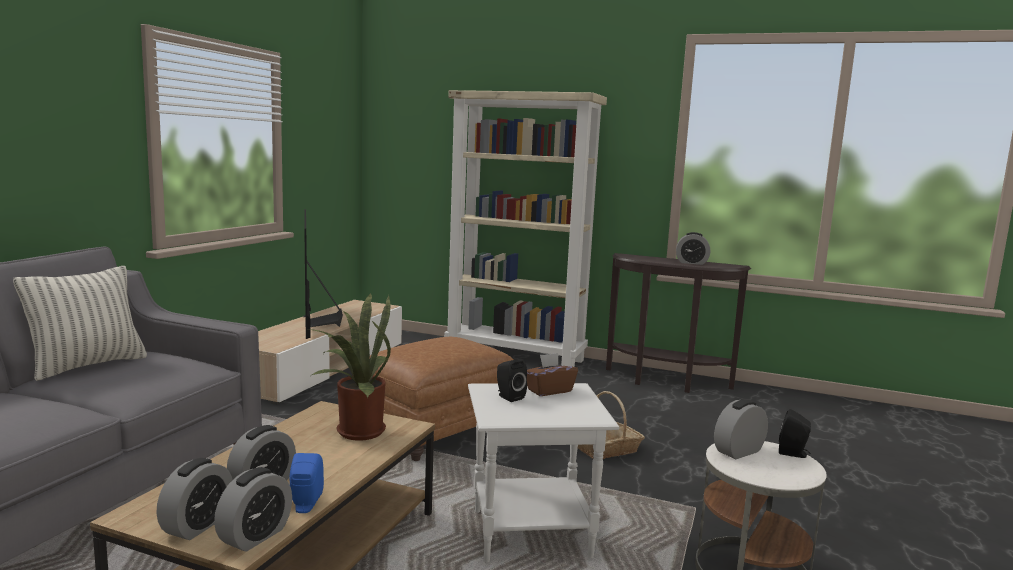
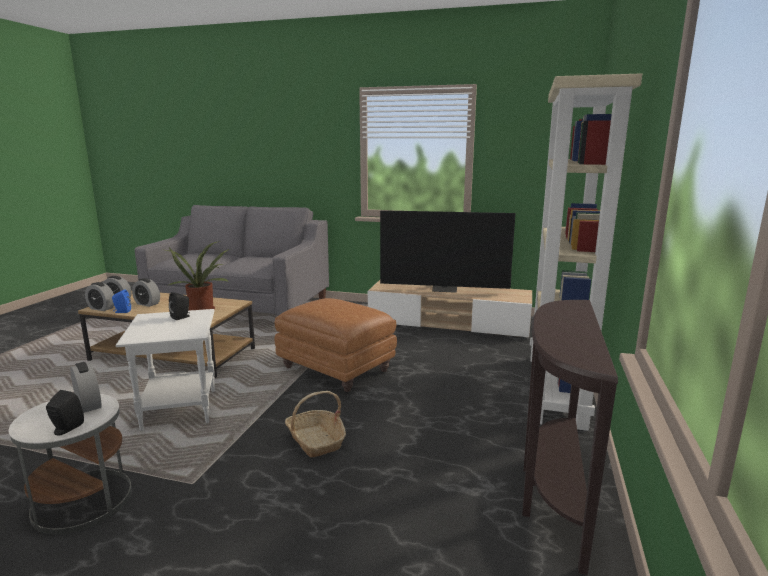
camera: 85 degrees right, 5 degrees up
(88, 365) = (261, 257): pillow -> none
(317, 323) = (444, 289): television -> television turned 150 degrees counterclockwise
(549, 390) = (190, 326): brown tissue box -> none
(691, 263) = (567, 335): alarm clock -> none

